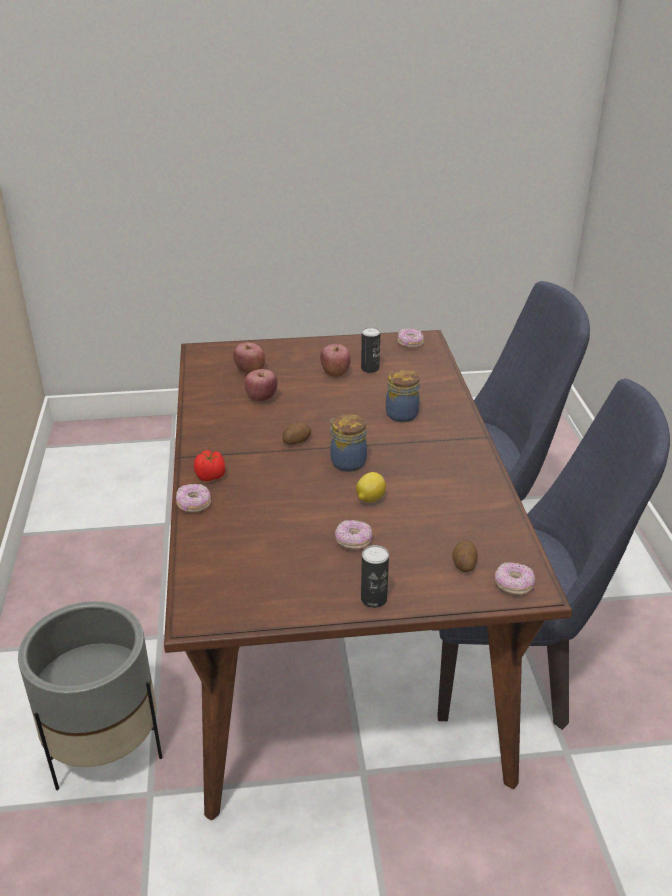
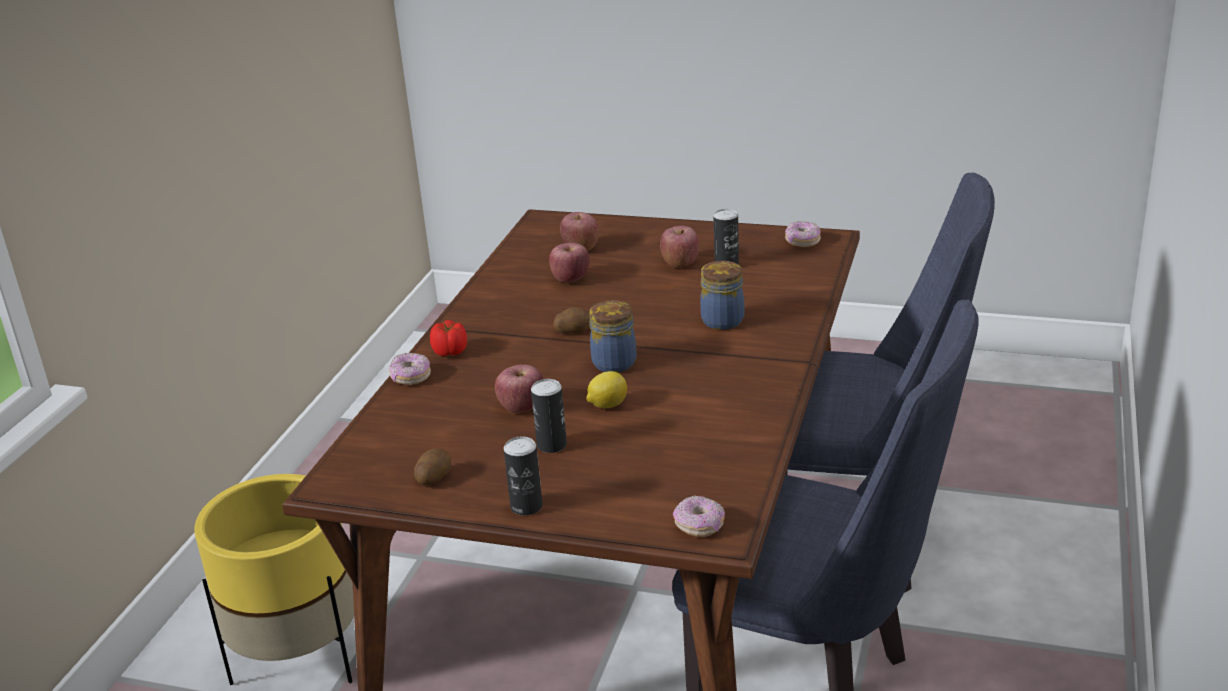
camera: 25 degrees right, 5 degrees down
(105, 750) = (299, 659): grey planter -> yellow planter
(305, 514) = (522, 407): none -> apple
(353, 541) = (552, 445): donut -> can
(464, 564) = (659, 492): potato -> potato (433, 477)

